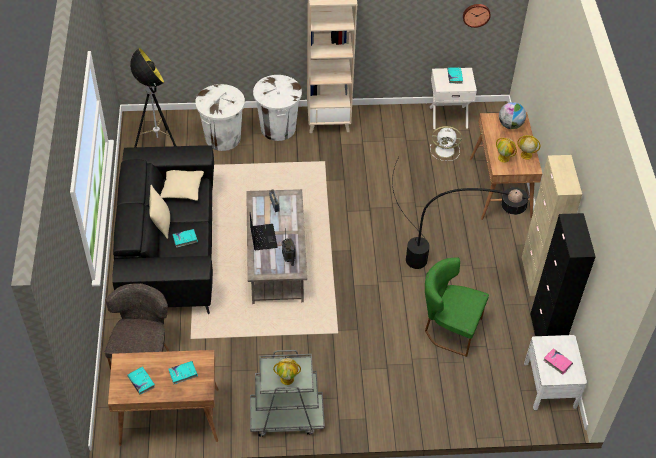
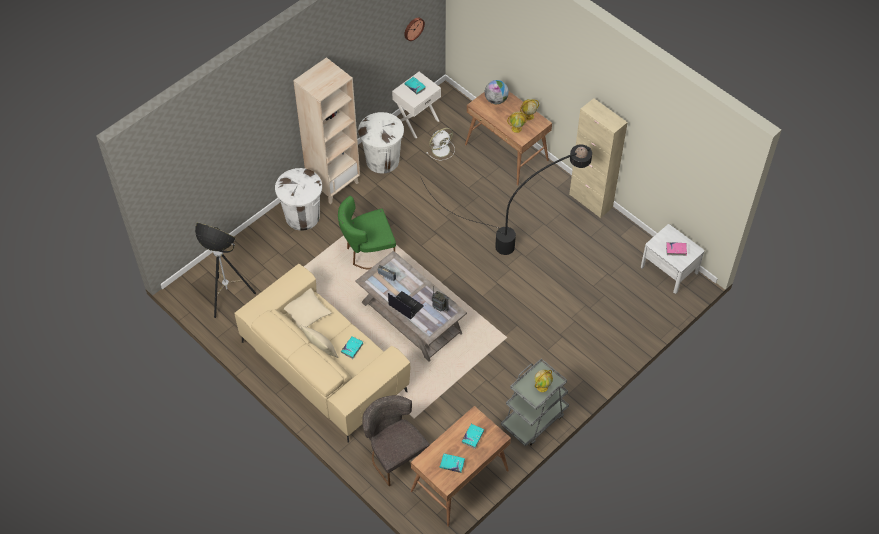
camera: 40 degrees left, 5 degrees up
(169, 247) = (324, 365): black sofa -> beige sofa
(223, 138) = (269, 253): white trash can -> white trash can (382, 160)
(449, 328) = (573, 279): green chair -> green chair (367, 252)
(545, 334) = (634, 237): black cabinet -> none

